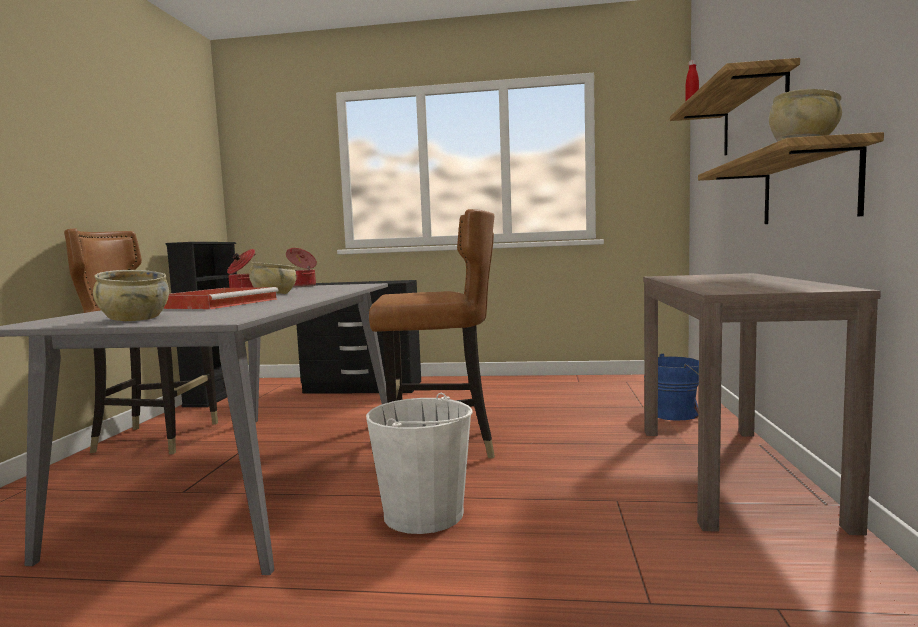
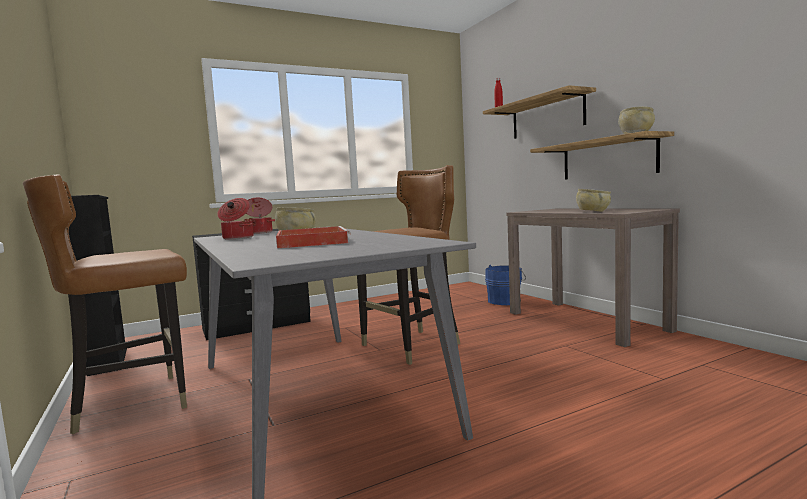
camera: 35 degrees left, 0 degrees up
(134, 319) = (348, 250): beige bowl -> beige bowl (593, 211)
(424, 514) = (487, 380): white bucket -> none

